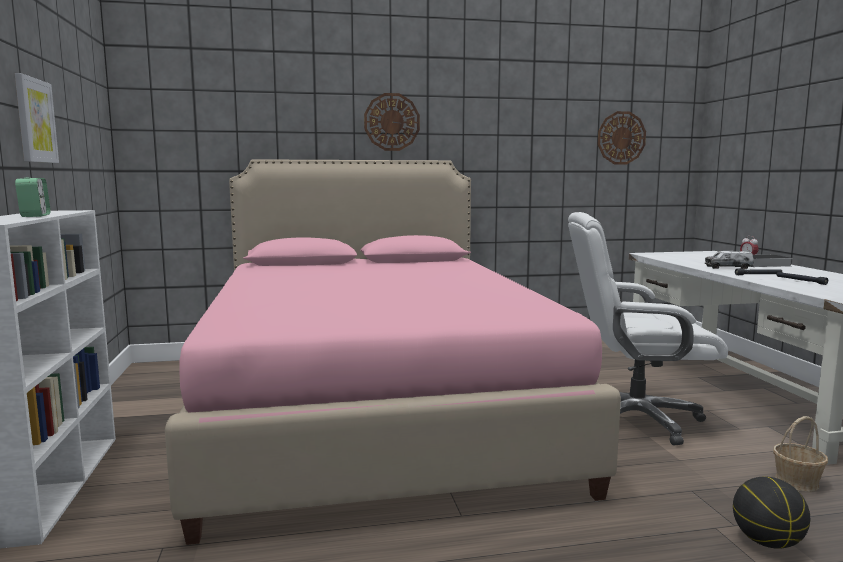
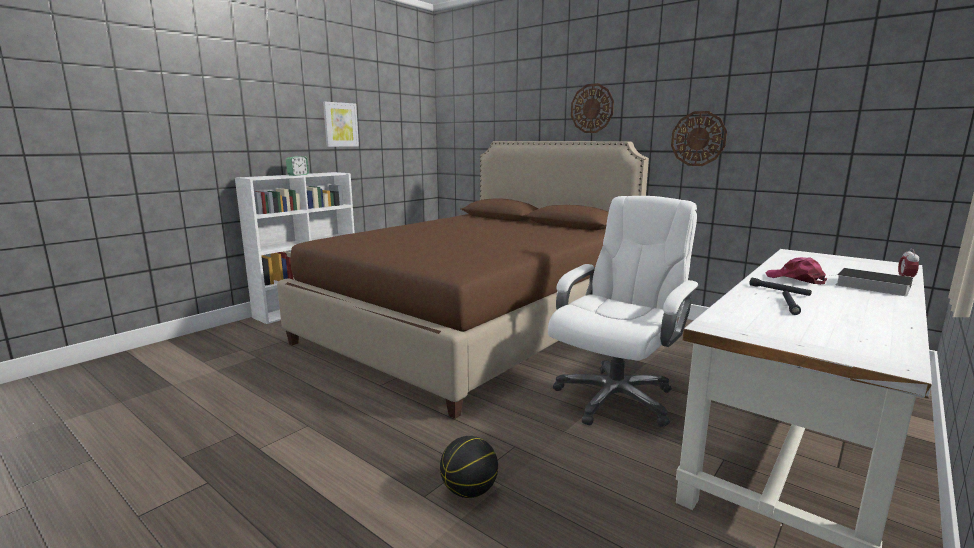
camera: 50 degrees right, 5 degrees up
(374, 410) = (476, 325): pink bed -> brown bed
(621, 138) = (843, 113): wall clock -> wall clock (698, 138)
(634, 419) = (615, 398): white office chair -> white office chair turned 75 degrees clockwise
(728, 267) = (796, 279): toy truck -> pink cap
(797, 482) = (607, 492): basket -> none

